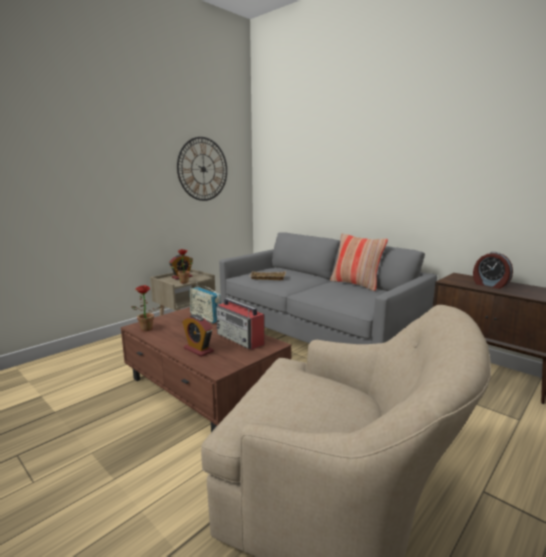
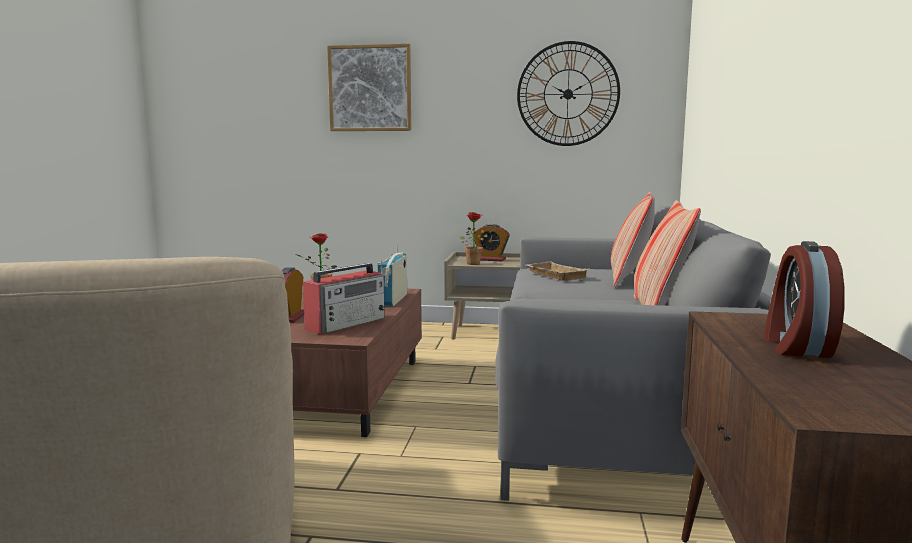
camera: 55 degrees right, 5 degrees down
(73, 161) = (370, 88): none -> picture
(240, 339) = (347, 324): radio -> radio turned 150 degrees counterclockwise
(297, 272) = (630, 279): none -> pillow

